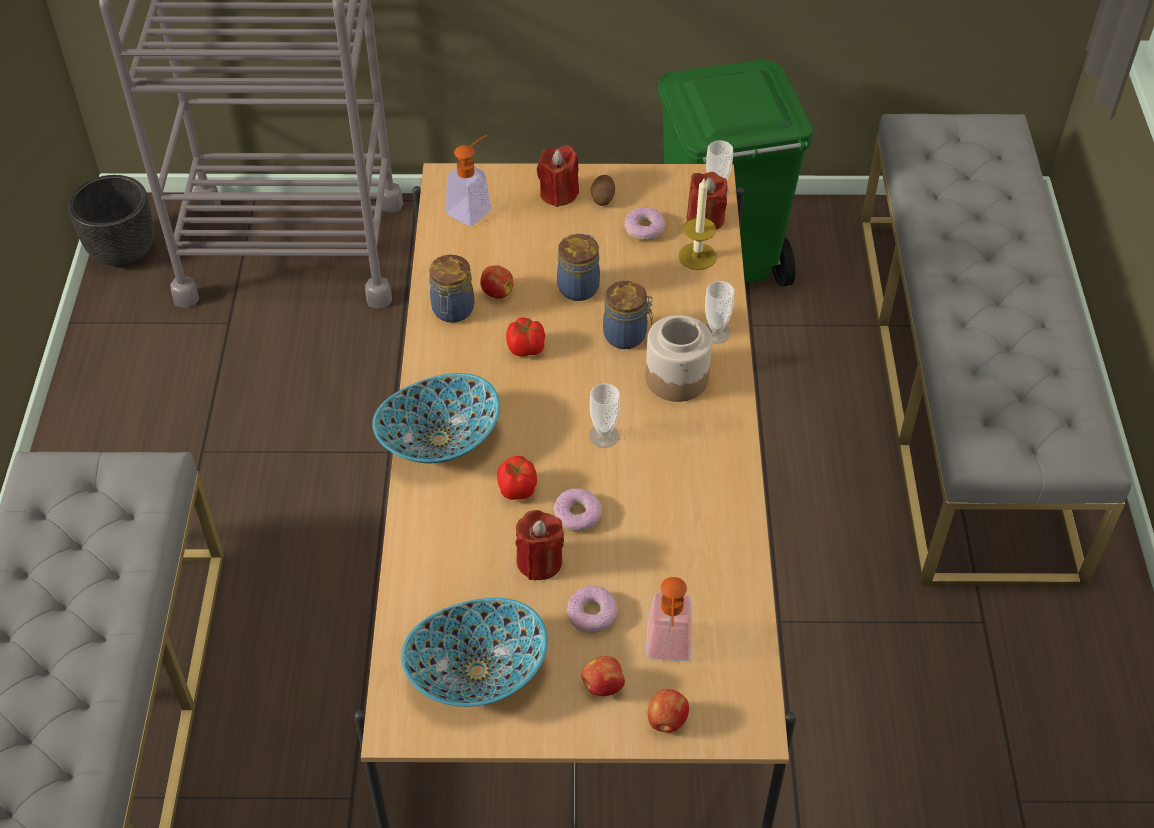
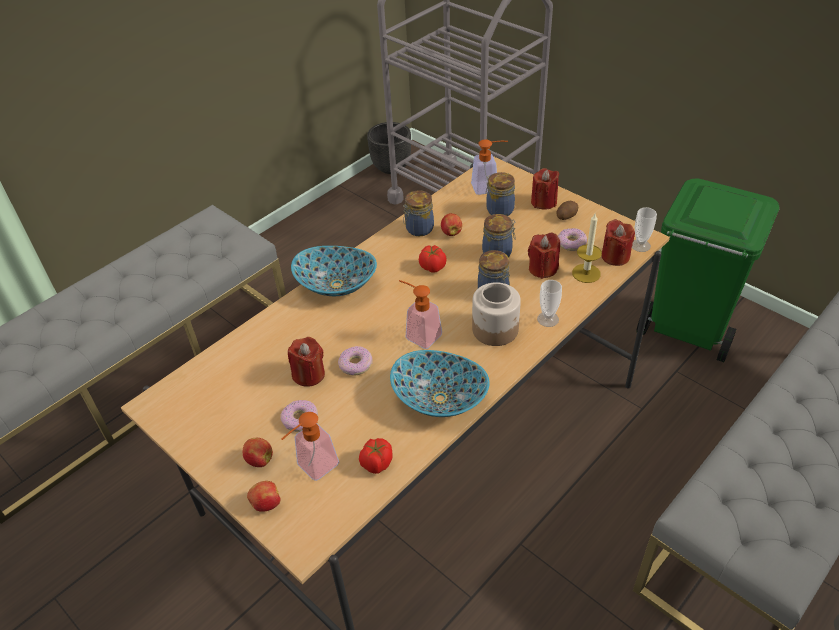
camera: 45 degrees right, 5 degrees down
(476, 670) = (215, 405): bowl -> bowl (440, 398)
(517, 489) = (342, 332): tomato -> tomato (376, 463)
(518, 232) = (499, 209): none -> jar
(604, 436) = (419, 334): cup -> soap dispenser
(648, 278) = (543, 269): none -> red candle

